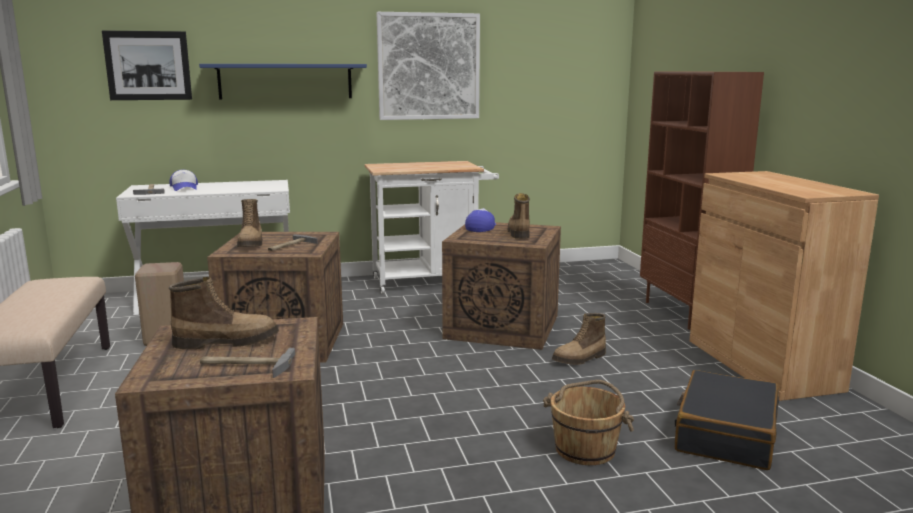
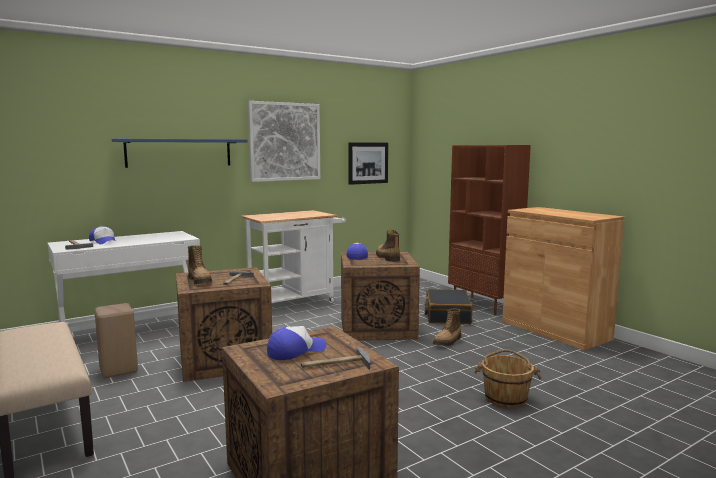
camera: 20 degrees left, 5 degrees down
(148, 65) = (63, 140): picture -> picture (368, 163)
(226, 342) = (296, 351): boot -> cap
(725, 434) = (574, 375): black suitcase -> black suitcase (447, 315)

